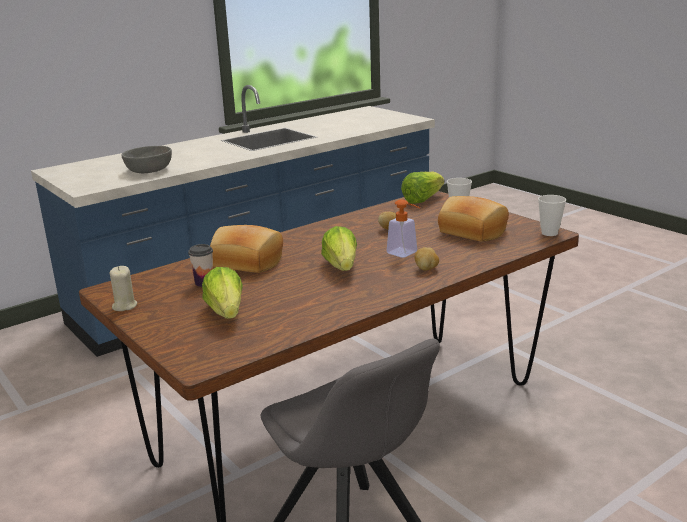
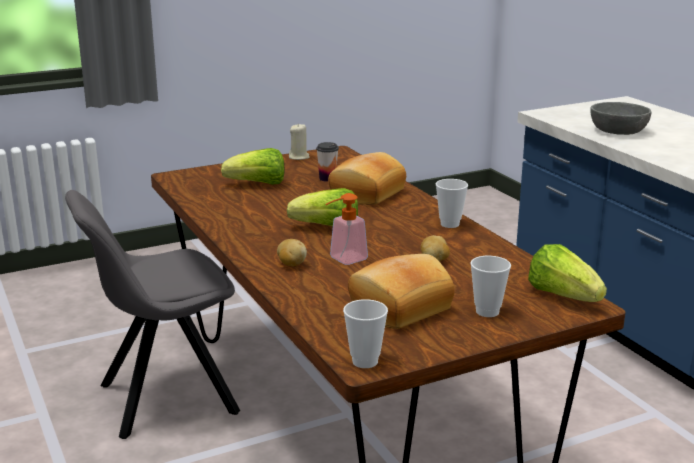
camera: 100 degrees right, 0 degrees up
(315, 230) = (450, 224): none -> cup

